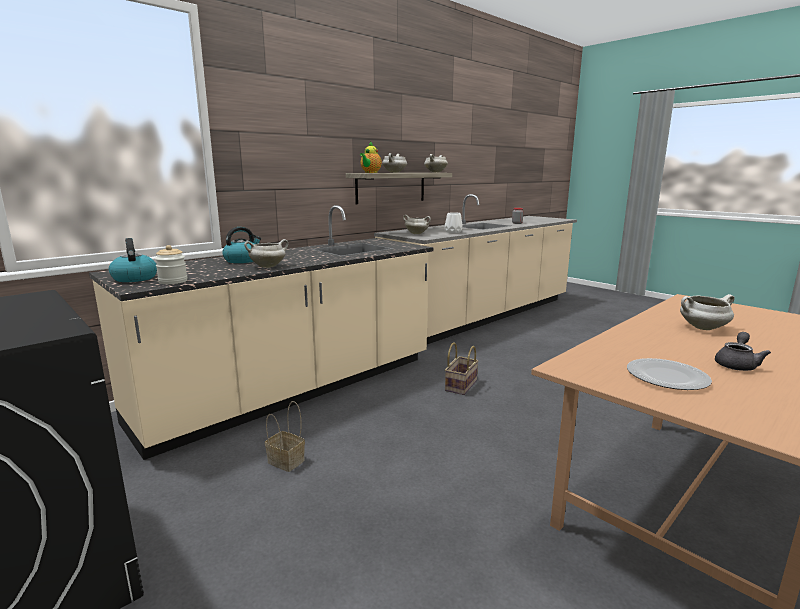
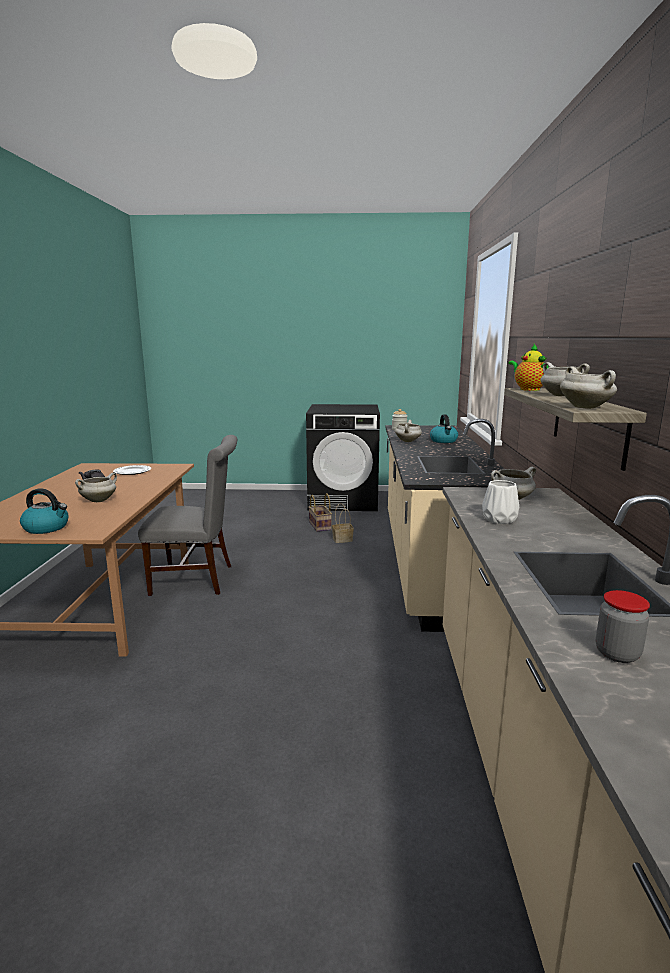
camera: 135 degrees right, 0 degrees up
(134, 278) = (421, 427): kettle -> kettle (47, 528)
(460, 385) = (333, 620): basket -> basket (320, 526)
(548, 486) = (198, 579): none -> grey chair

